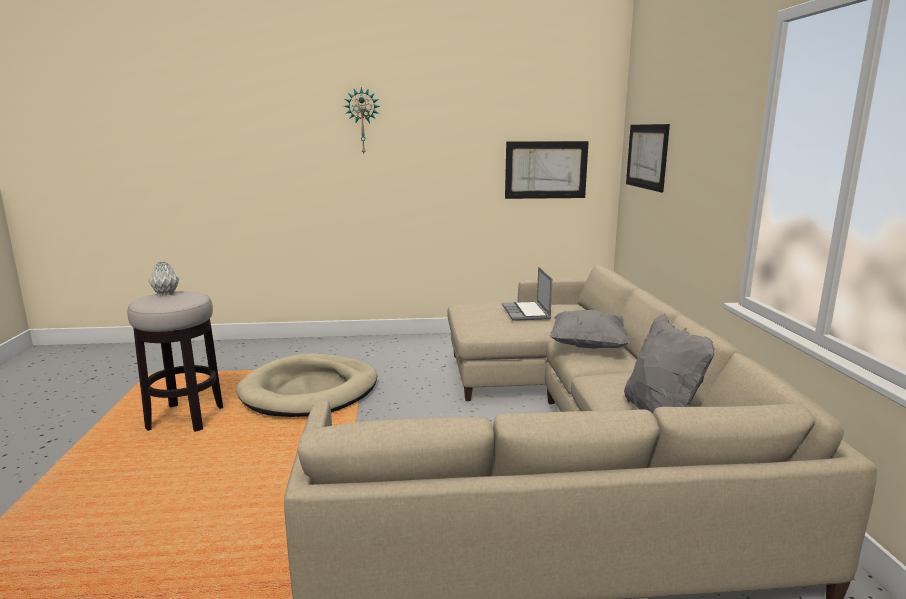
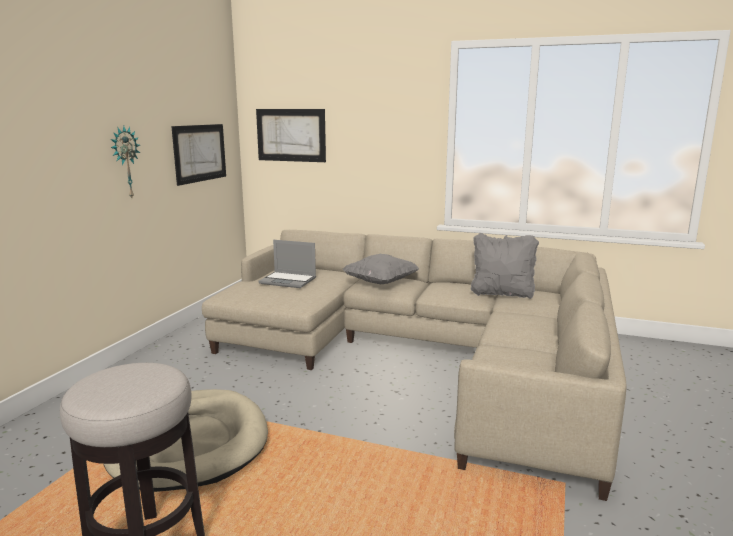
camera: 65 degrees left, 0 degrees up
(166, 294) = (101, 383): grey vase -> none
(362, 121) = (40, 104): wall clock -> wall clock (125, 162)

